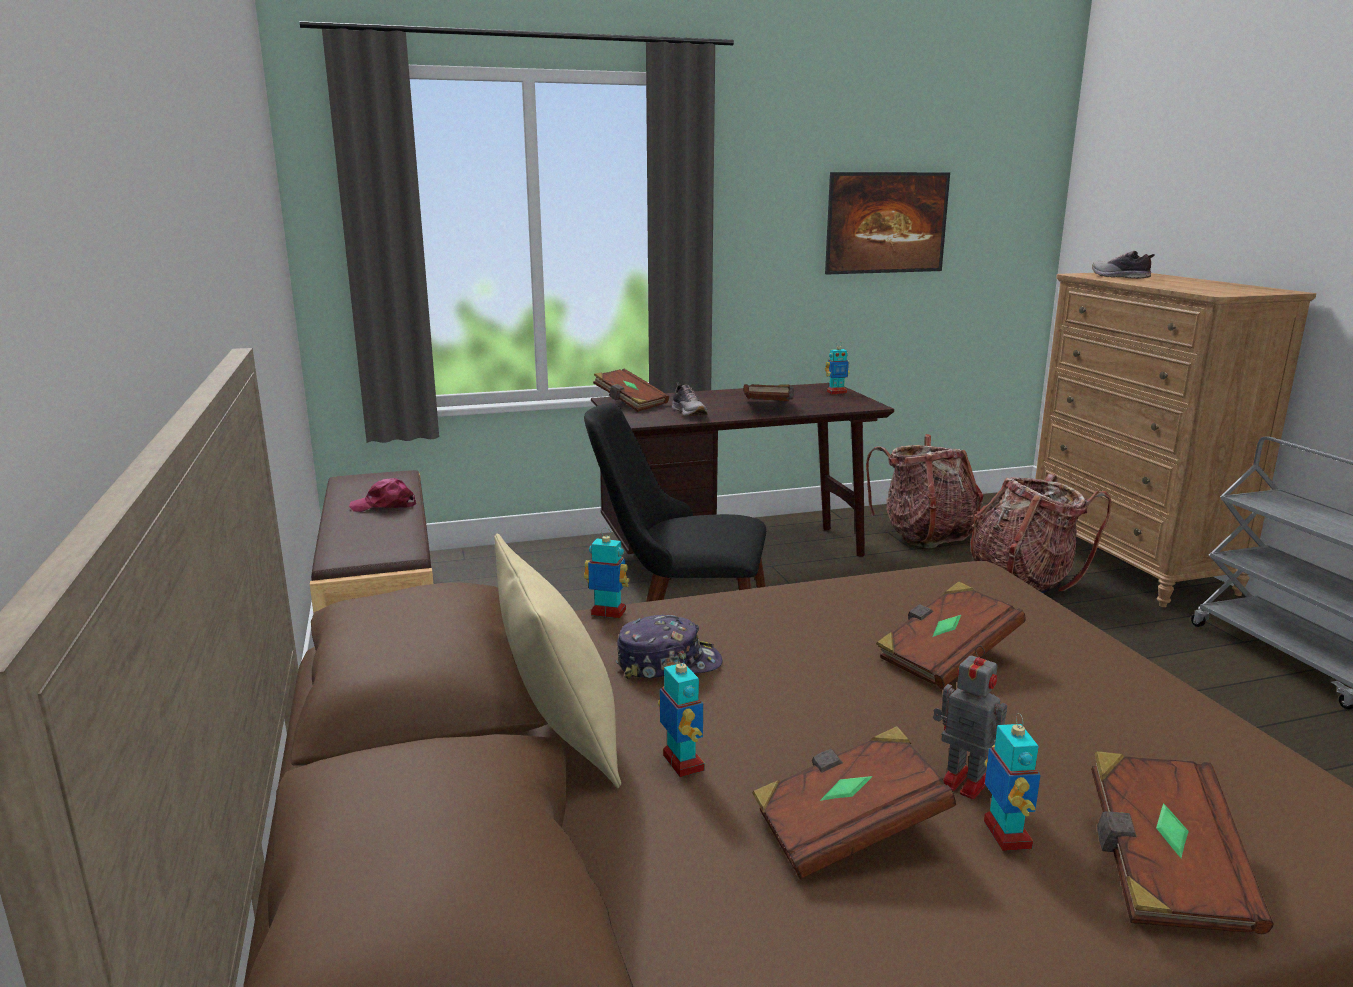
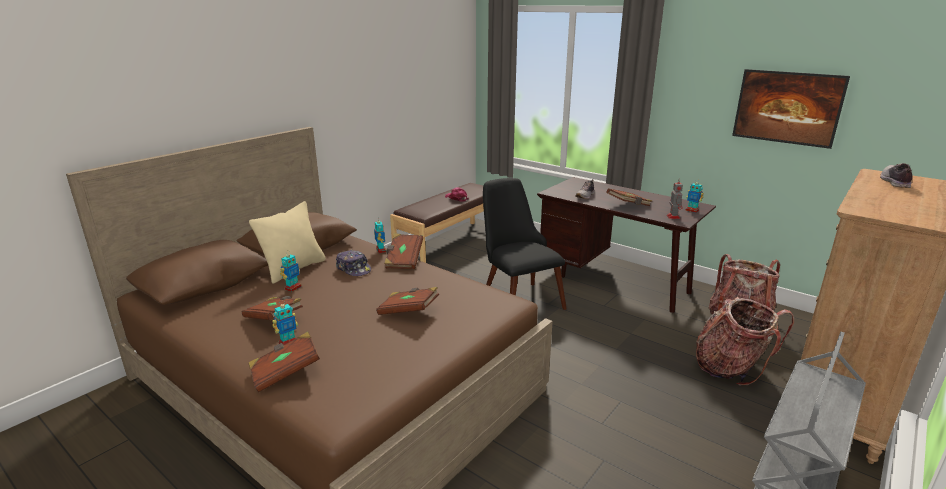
camera: 55 degrees right, 5 degrees up
(630, 404) = (577, 184): brown book -> brown book (403, 260)
(962, 781) = (316, 330): toy robot -> toy robot (673, 217)

